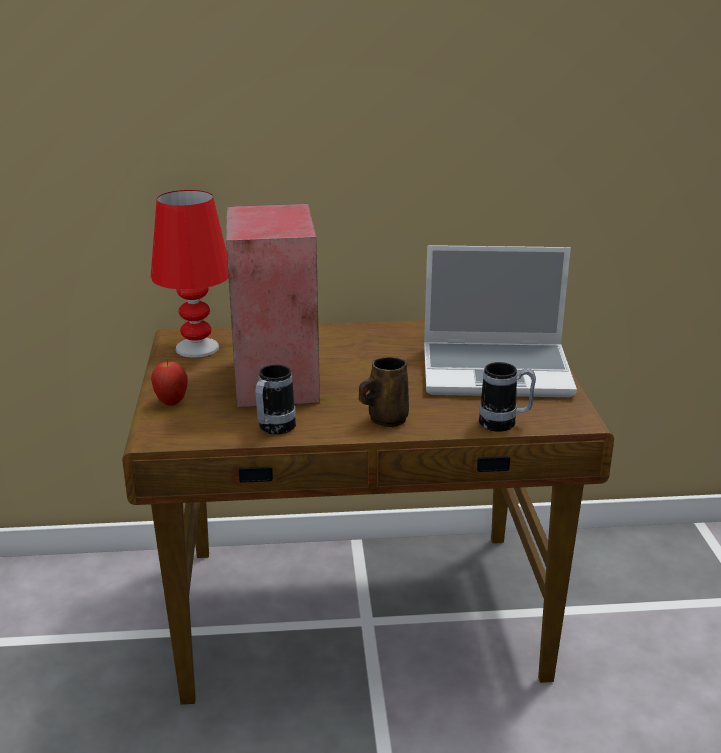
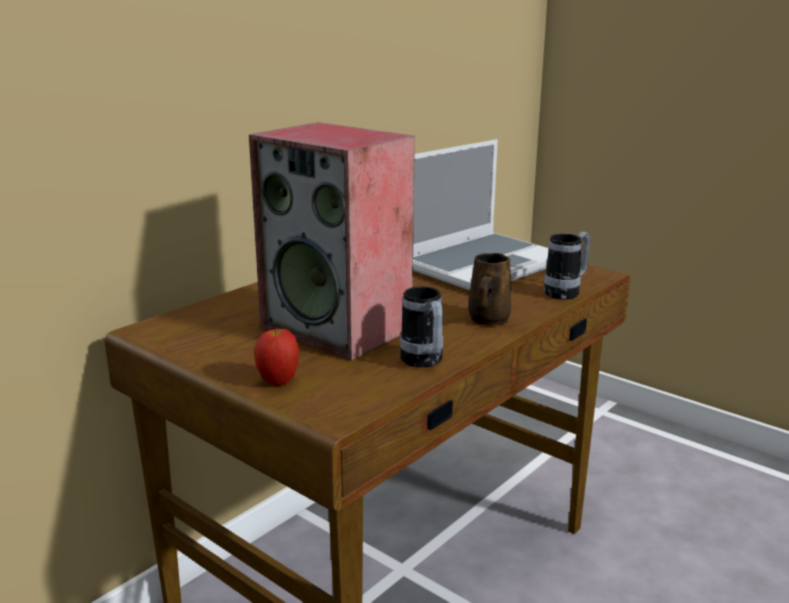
camera: 45 degrees left, 5 degrees down
(197, 348) = (195, 332): red table lamp -> none

